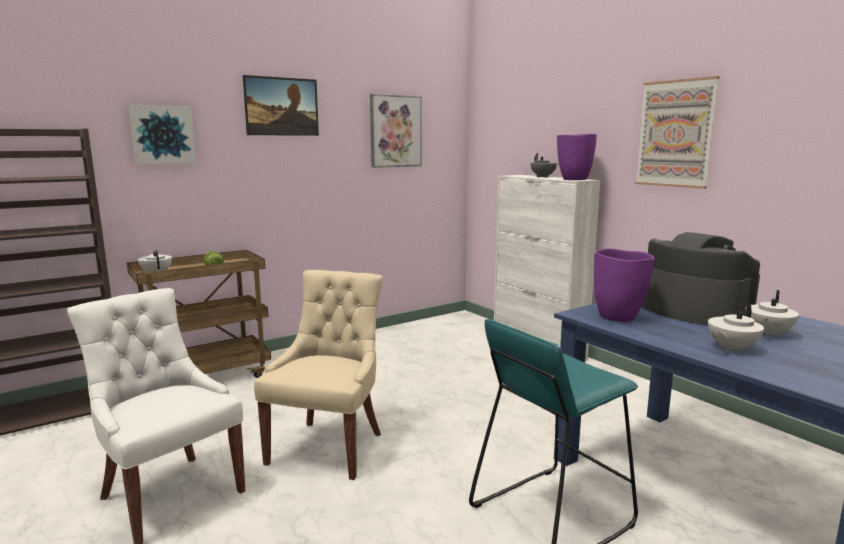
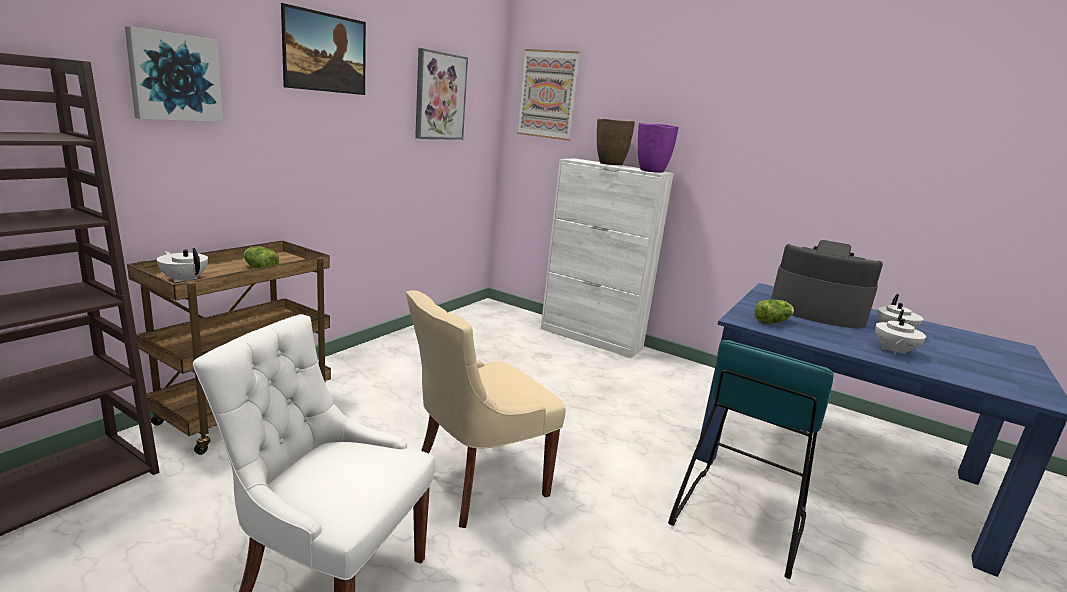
camera: 25 degrees left, 5 degrees up
(328, 447) = (475, 483): beige chair -> beige chair turned 120 degrees counterclockwise
(543, 177) = (610, 164): grey teapot -> brown vase
(618, 317) = (773, 322): purple vase -> lettuce
(675, 134) = (758, 135): picture -> picture (548, 94)

